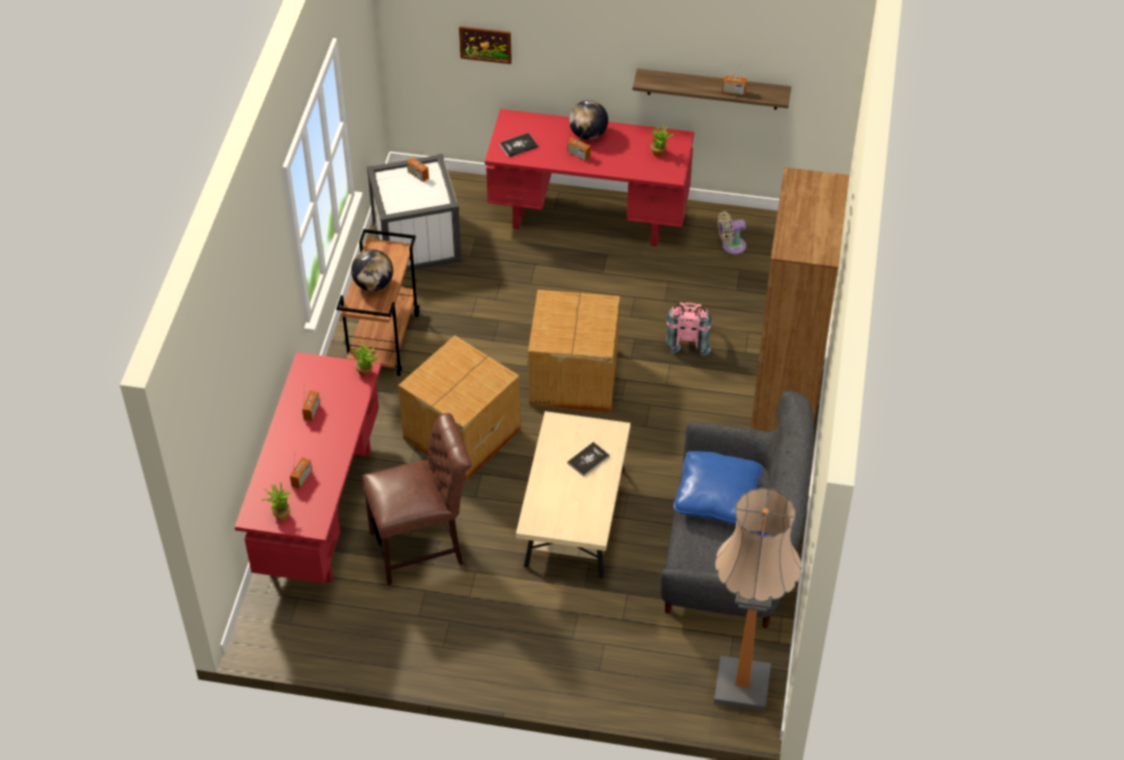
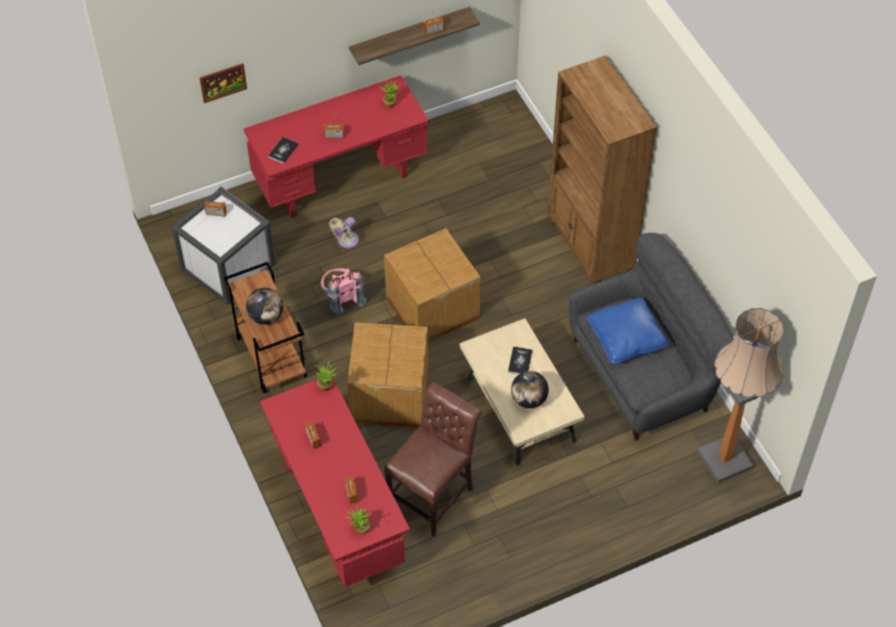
camera: 35 degrees left, 5 degrees up
(588, 134) = (327, 116): globe -> globe (529, 399)
(688, 339) = (487, 235): pink backpack -> pink backpack (341, 299)
(731, 246) = (458, 149): beige fan -> beige fan (346, 241)

